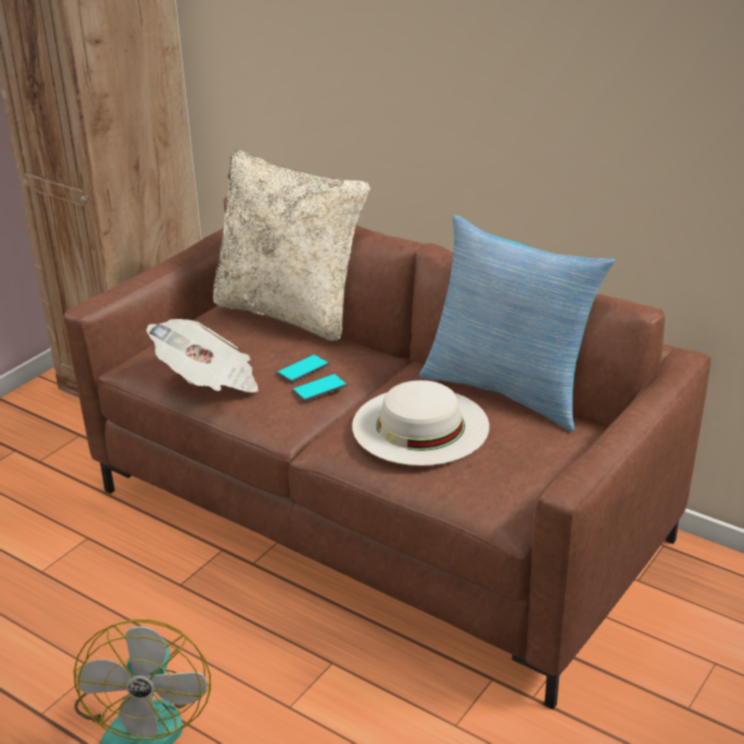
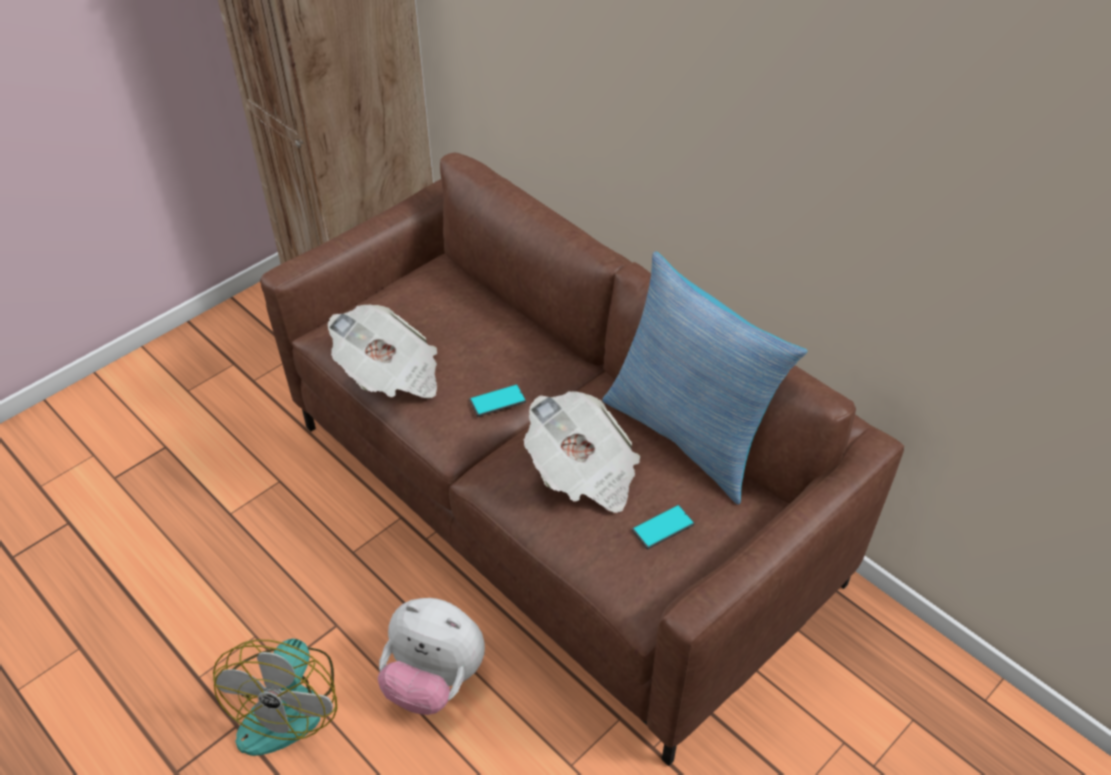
camera: 10 degrees right, 15 degrees up
(289, 317) = (493, 295): beige pillow -> none
(294, 676) = (434, 679): none -> plush toy
(303, 369) = (487, 372): phone -> phone (663, 527)
(420, 426) = (583, 472): white hat -> newspaper

